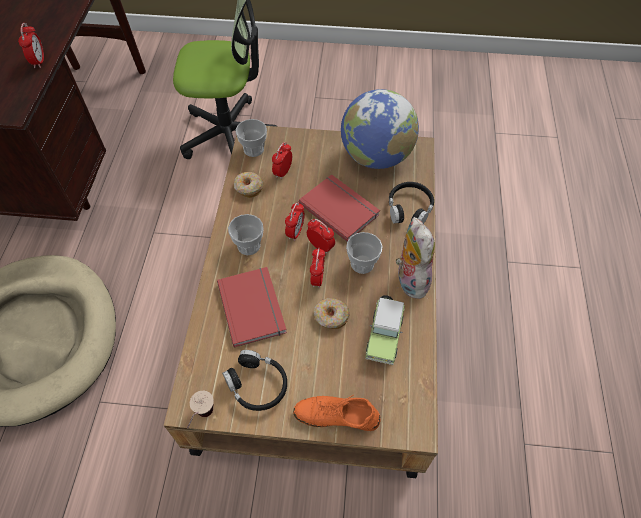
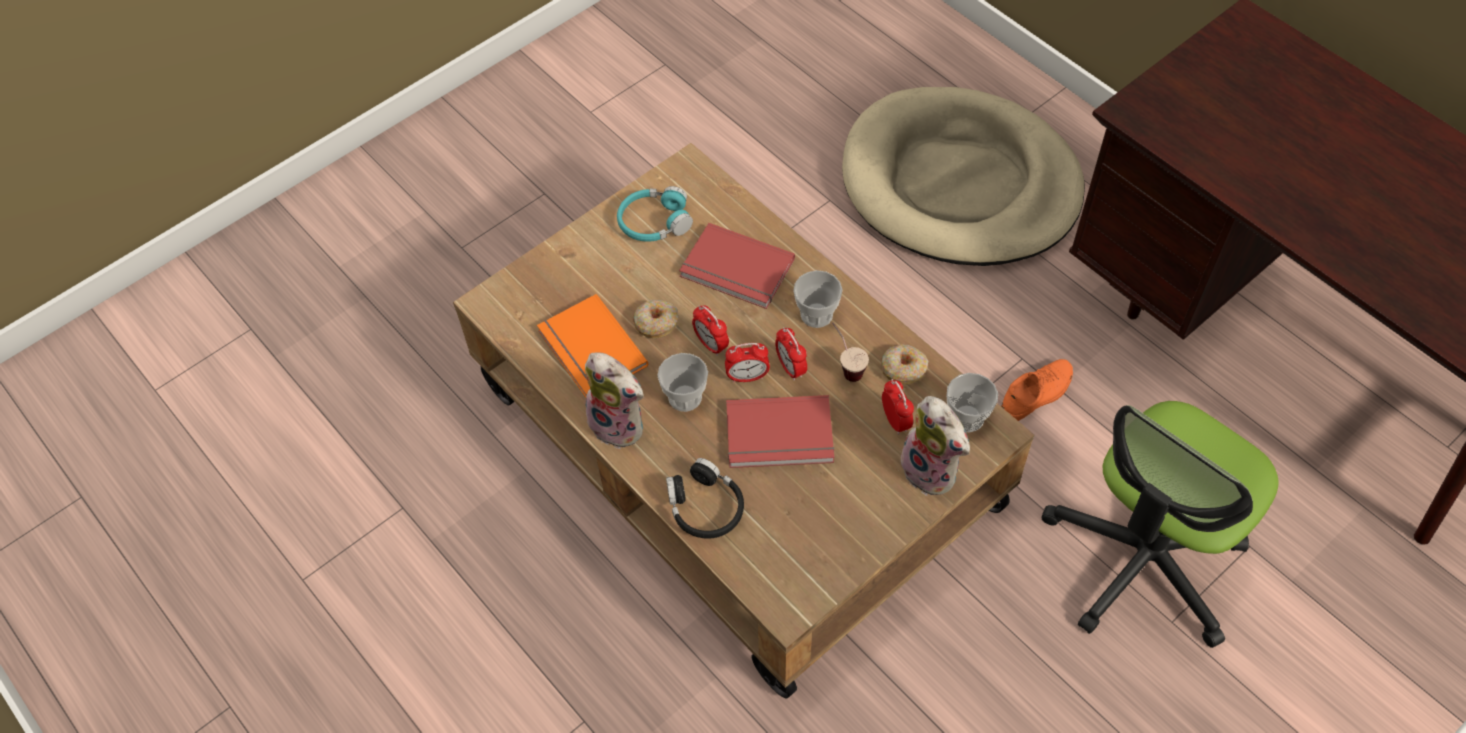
camera: 135 degrees right, 0 degrees up
(39, 61) = (1215, 171): alarm clock -> none
(202, 419) = (667, 168): cup -> cup (846, 366)
(257, 384) = (654, 222): black headphones -> turquoise headphones
(296, 144) = (932, 470): none -> plush toy
(336, 415) = (563, 257): orange shoe -> orange shoe (1037, 393)
(376, 156) = (821, 544): globe -> none
(384, 334) = (590, 351): toy car -> orange book

